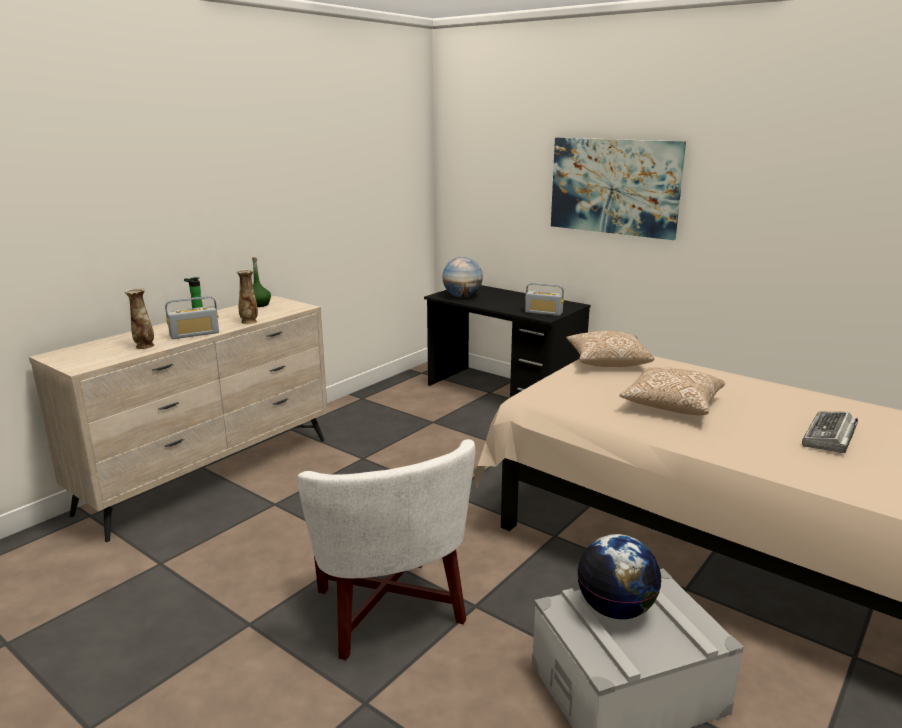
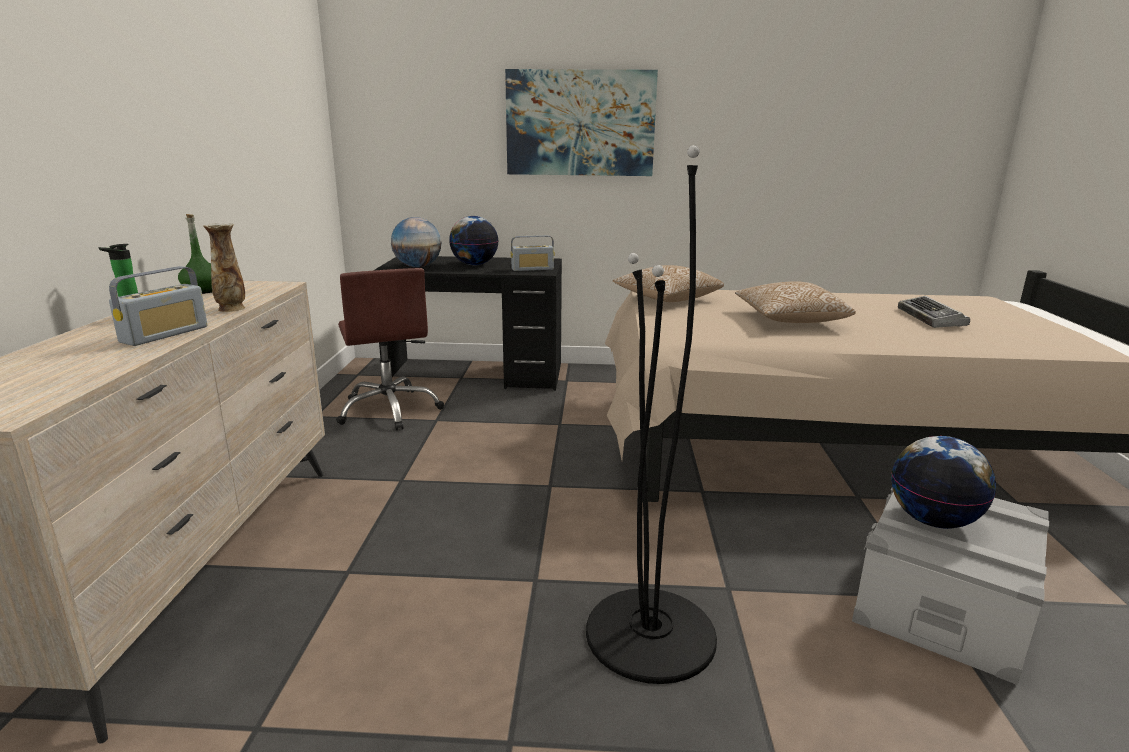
camera: 35 degrees left, 0 degrees up
(144, 346) = (95, 363): vase -> none
(388, 608) = (650, 634): white armchair -> black floor lamp
(412, 406) = (390, 410): none -> brown office chair
(507, 301) = (474, 265): none -> globe

